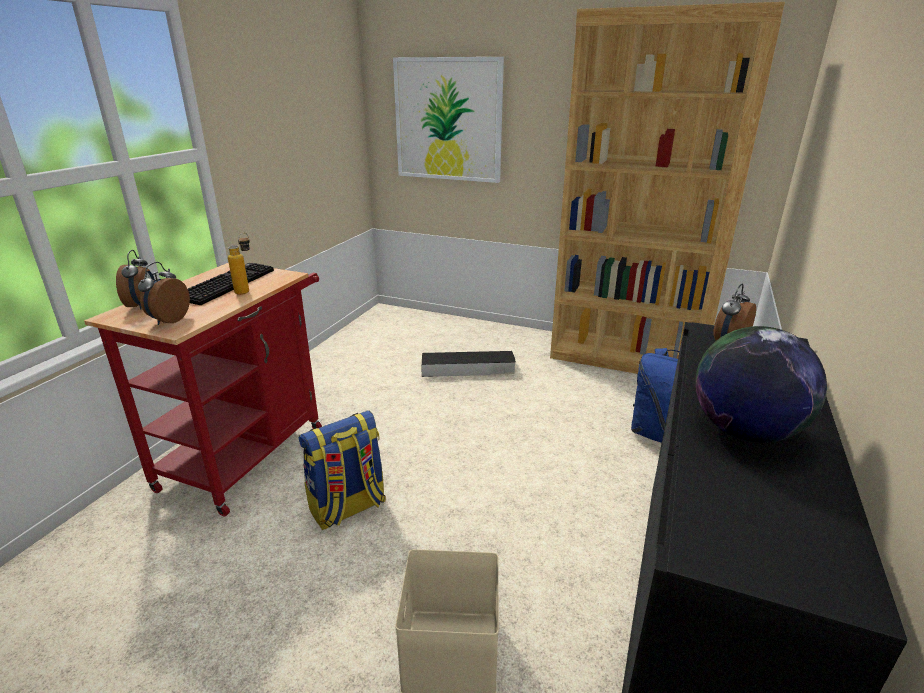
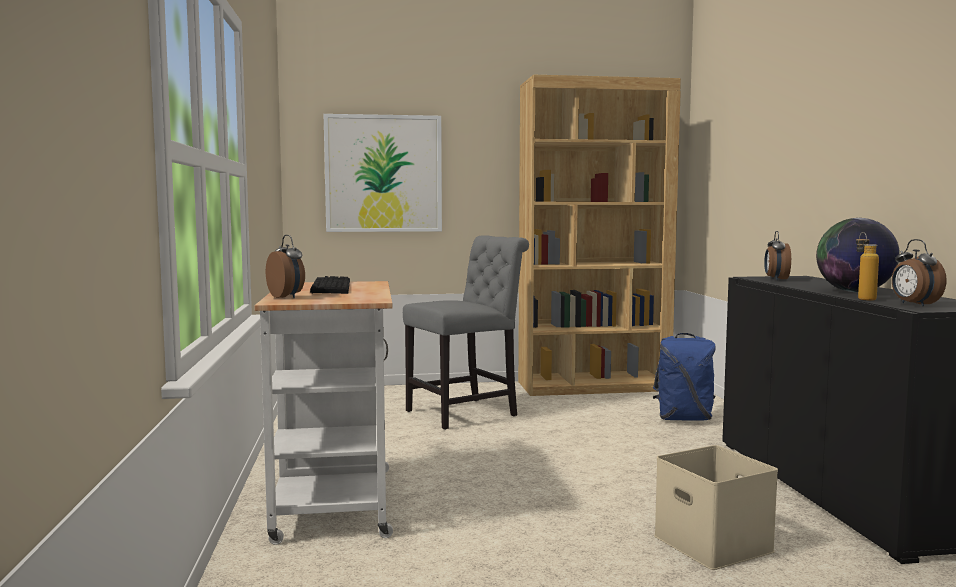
camera: 30 degrees left, 20 degrees down
(168, 320) = (347, 298): alarm clock -> alarm clock (914, 304)
(246, 290) = (363, 288): bottle -> bottle (863, 298)
(250, 451) = (334, 498): red cart -> white cart
(348, 508) = (502, 505): backpack -> none
(468, 369) = (466, 413): black storage box -> grey chair

